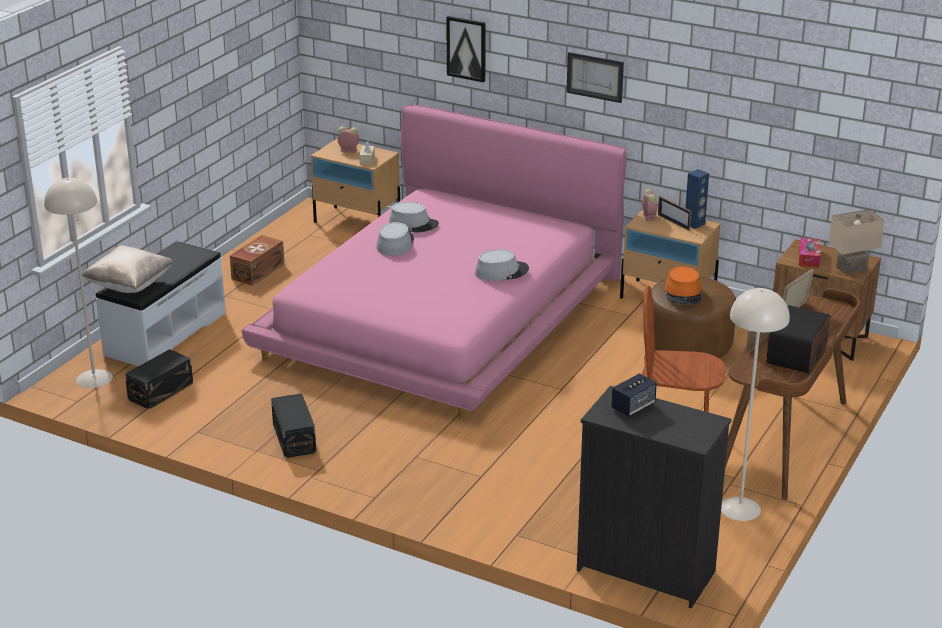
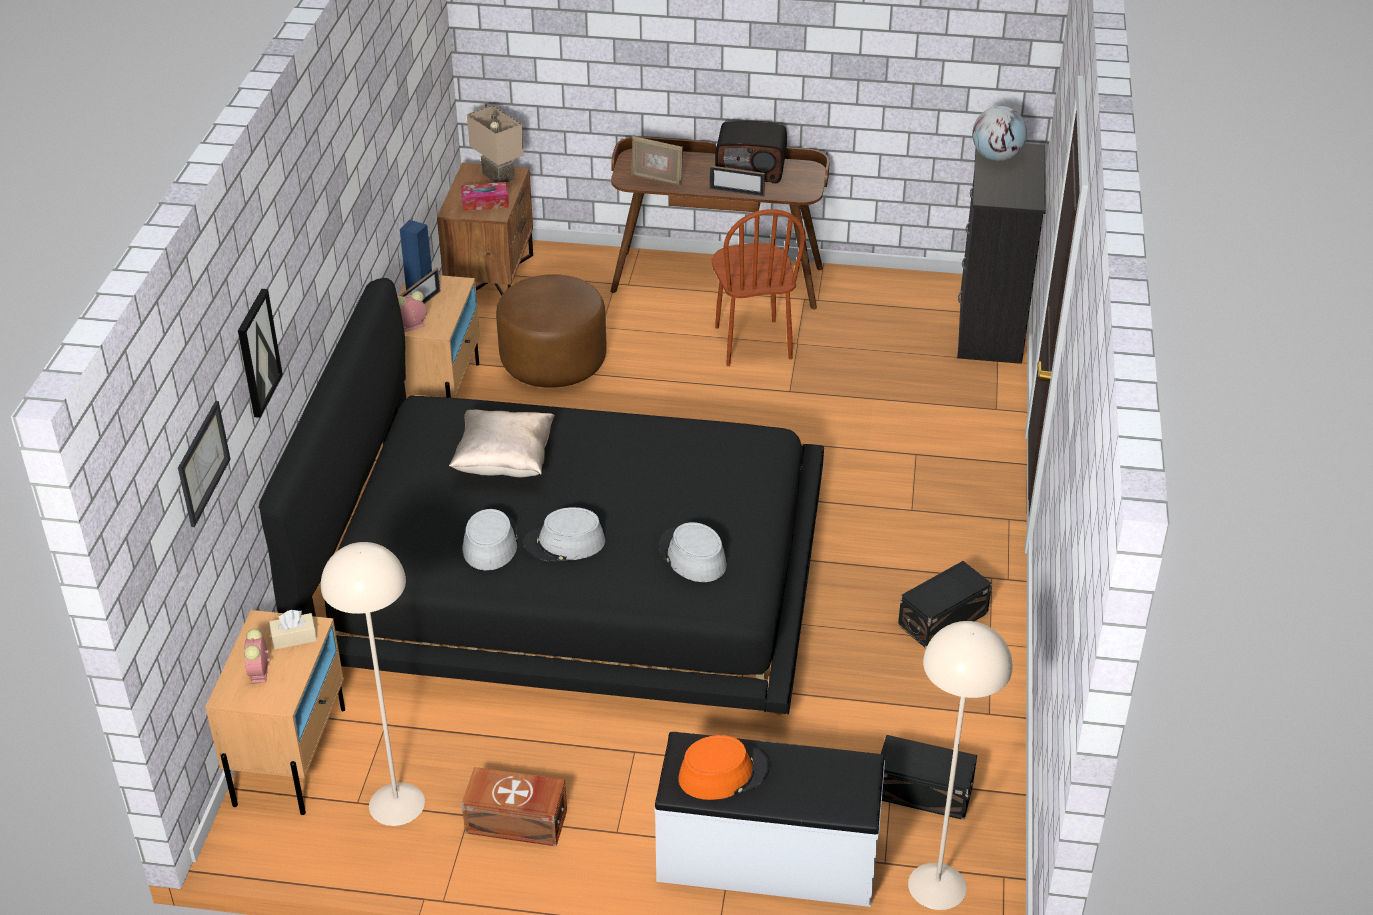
camera: 110 degrees left, 10 degrees up
(130, 285) = (834, 794): beige pillow -> beige pillow (504, 462)
(442, 314) = (567, 574): pink bed -> black bed
(501, 271) = (601, 429): grey hat -> grey hat (692, 556)
(595, 77) = (329, 230): picture -> picture (203, 463)
(633, 407) = (1001, 187): speaker -> none
(683, 293) = (561, 303): orange hat -> orange hat (723, 773)
(691, 420) = (996, 157): none -> globe
(740, 508) = (854, 290): beige floor lamp -> beige floor lamp (396, 804)

